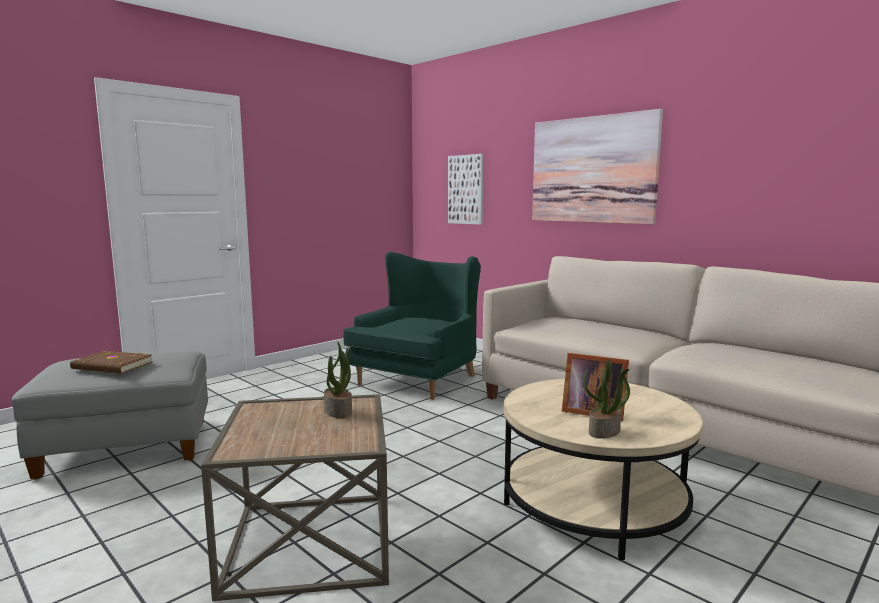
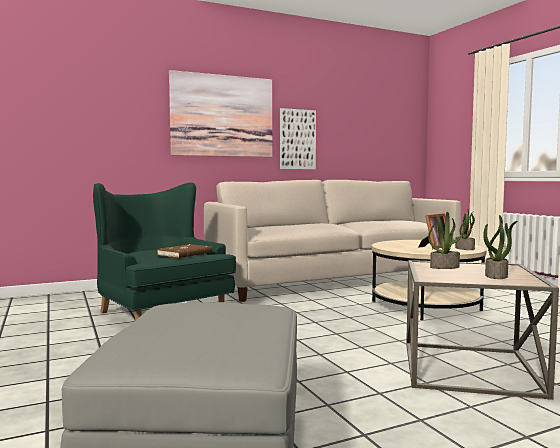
camera: 70 degrees left, 5 degrees down
(112, 366) = (223, 323): brown book -> brown book (185, 254)
(281, 436) = (497, 276): none -> potted plant
(465, 189) = (80, 124): picture -> picture (297, 139)

